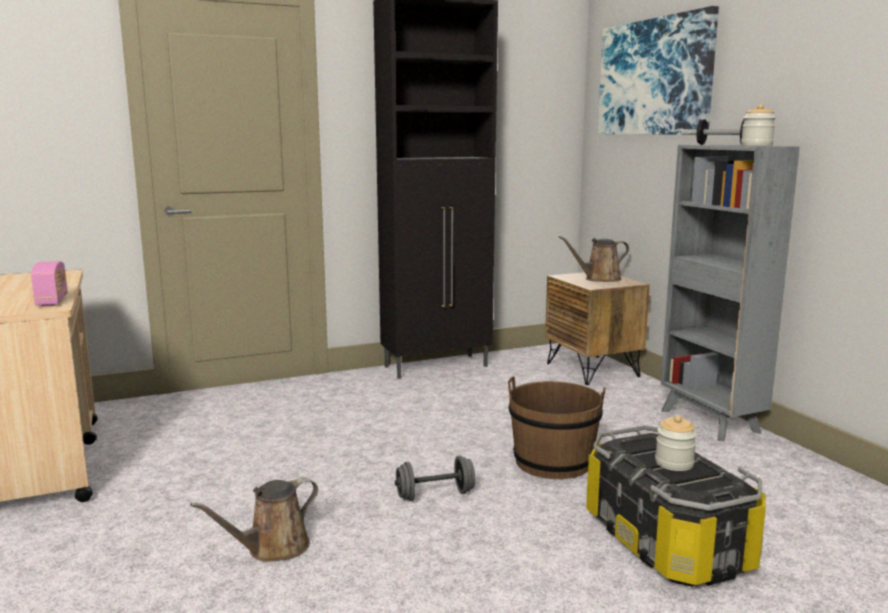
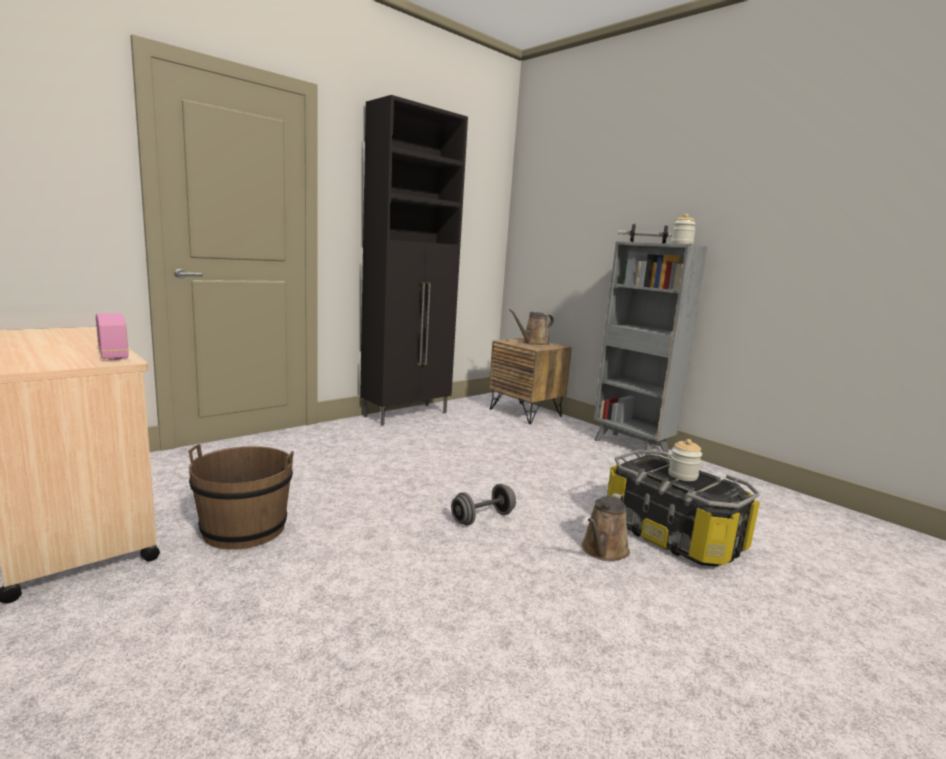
camera: 20 degrees left, 0 degrees up
(273, 548) = (378, 581): brown watering can -> brown watering can (603, 551)
(553, 462) = (550, 483): brown bucket -> brown bucket (244, 529)
(654, 77) = (577, 191): picture -> none

